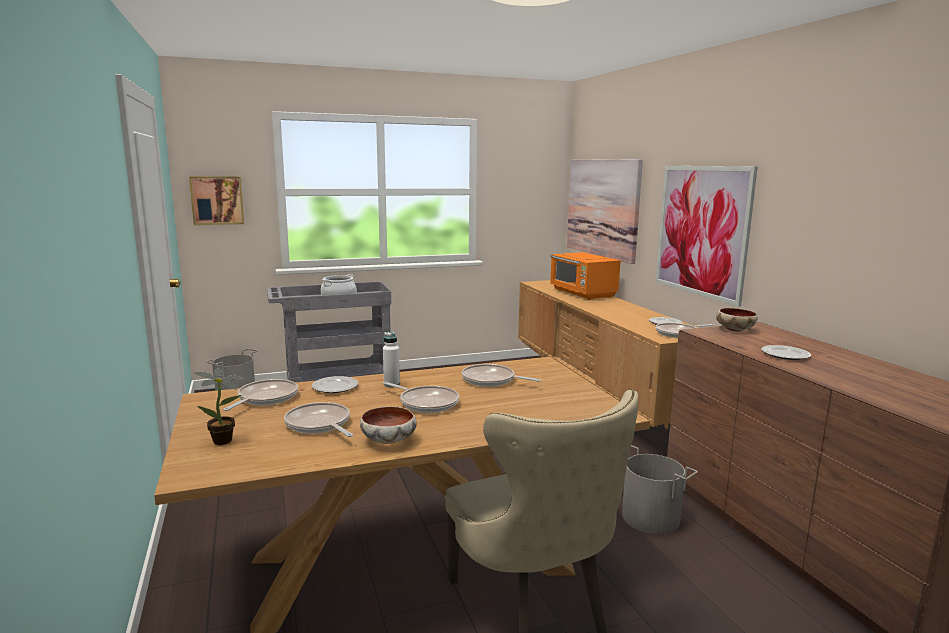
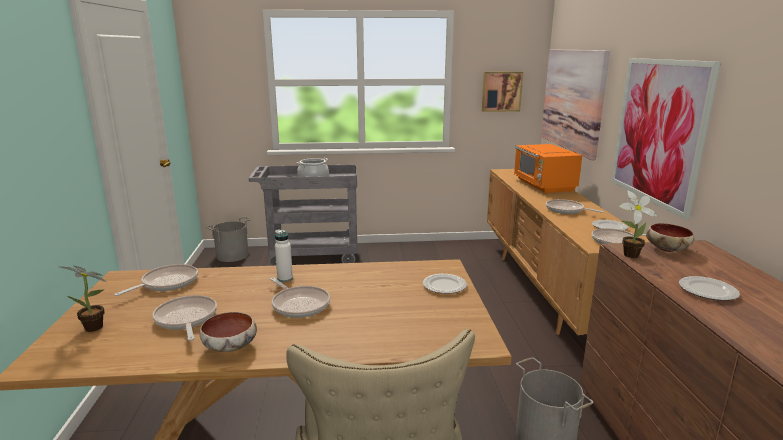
camera: 15 degrees right, 5 degrees up
(217, 200) = (218, 89): picture -> picture (501, 91)
(335, 387) = (234, 277): plate -> plate (445, 286)
(491, 380) = (380, 283): frying pan -> frying pan (566, 210)
(708, 336) = (628, 255): none -> potted plant

